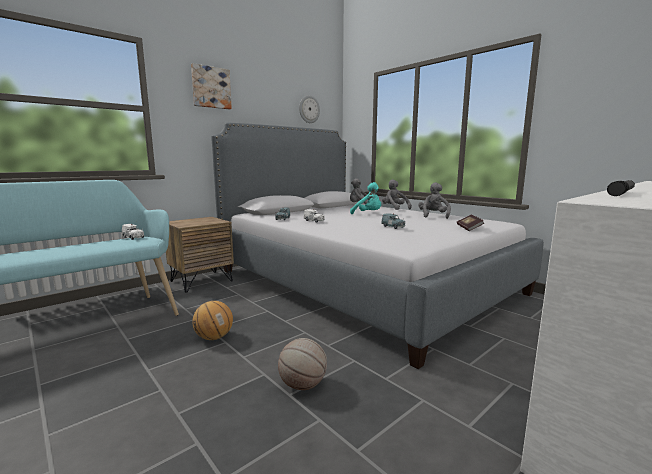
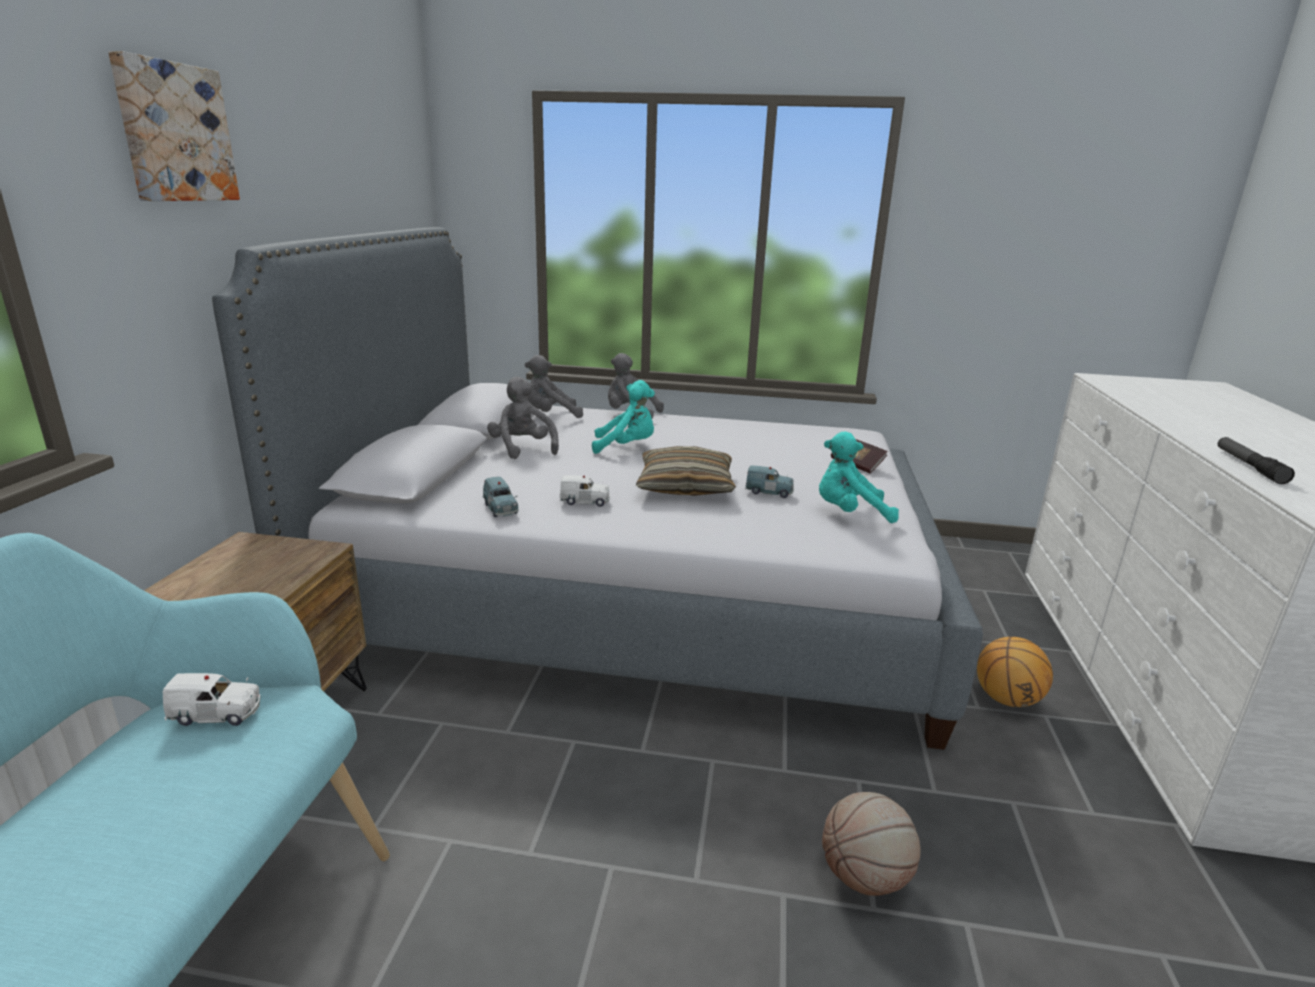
camera: 40 degrees left, 10 degrees up
(214, 337) = (572, 869): basketball -> basketball (1006, 699)
(309, 109) = (382, 175): wall clock -> none
(363, 222) = (685, 485): none -> pillow
(418, 237) = (849, 514): none -> turquoise plush toy
(433, 216) = (741, 432): grey plush toy -> grey plush toy (522, 449)

